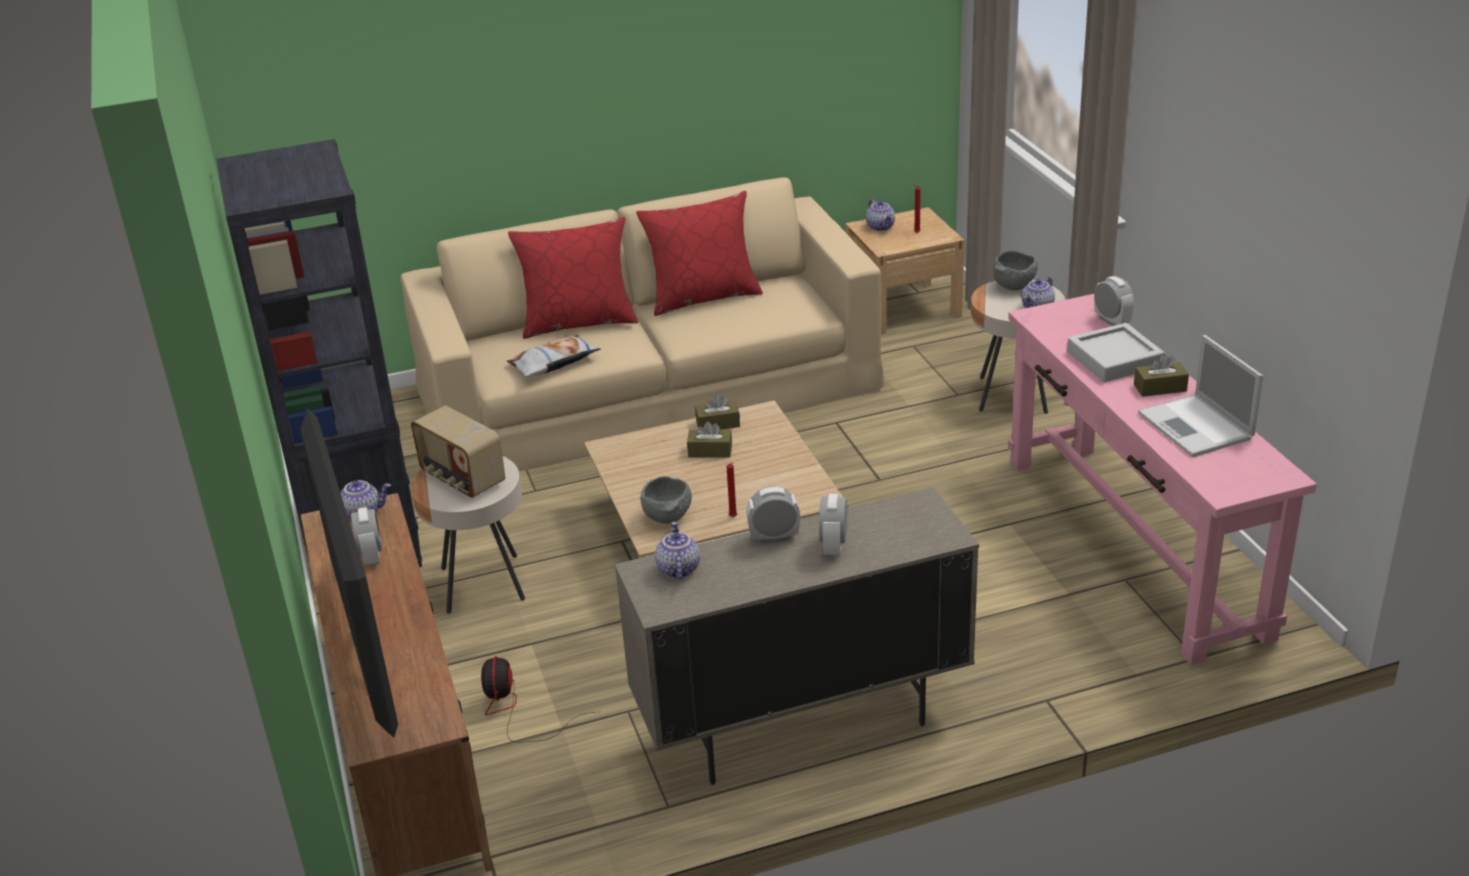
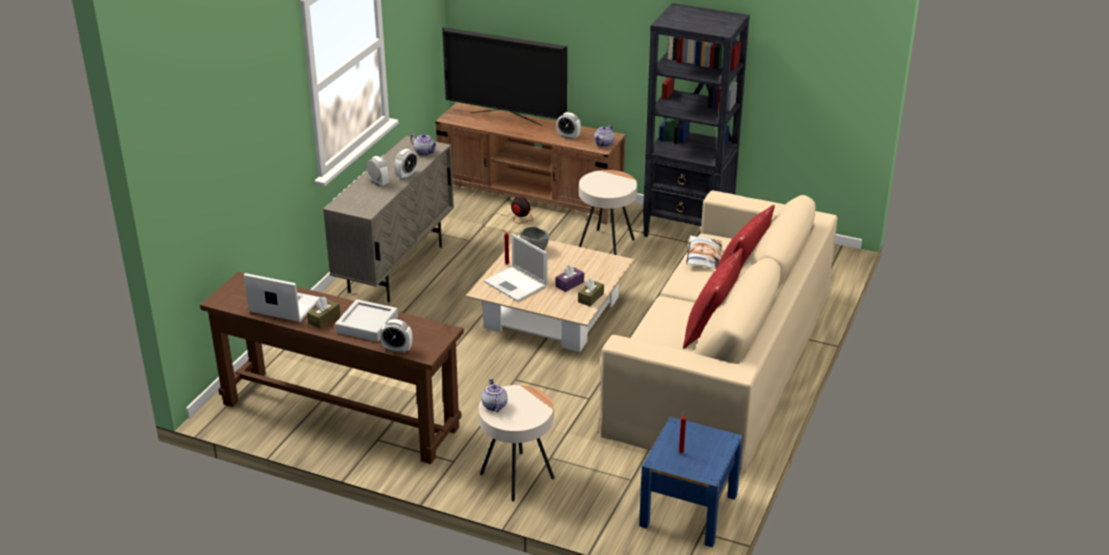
camera: 130 degrees right, 0 degrees up
(462, 479) = (610, 183): radio -> none
(710, 451) = (569, 284): brown tissue box -> purple tissue box
(768, 484) = (516, 284): none -> laptop
(881, 227) = (713, 444): teapot -> none
(903, 307) = (688, 510): beige nightstand -> blue nightstand
(1014, 286) = (532, 416): grey bowl -> none
(1132, 545) = (340, 415): pink console table -> brown console table

